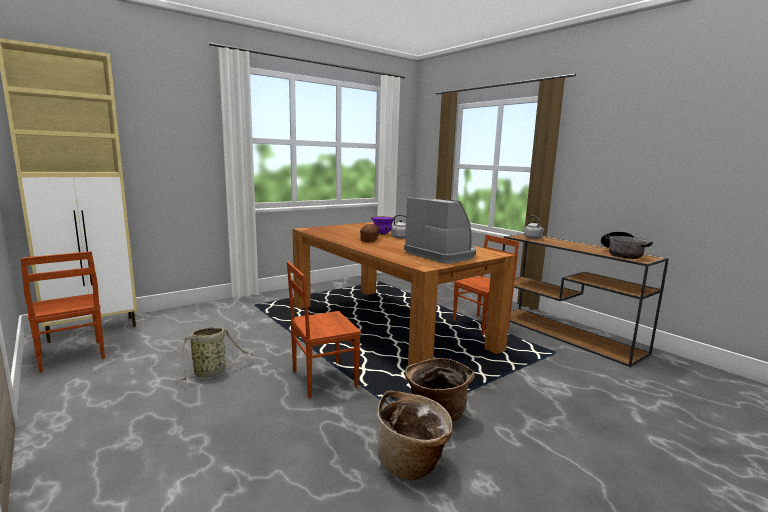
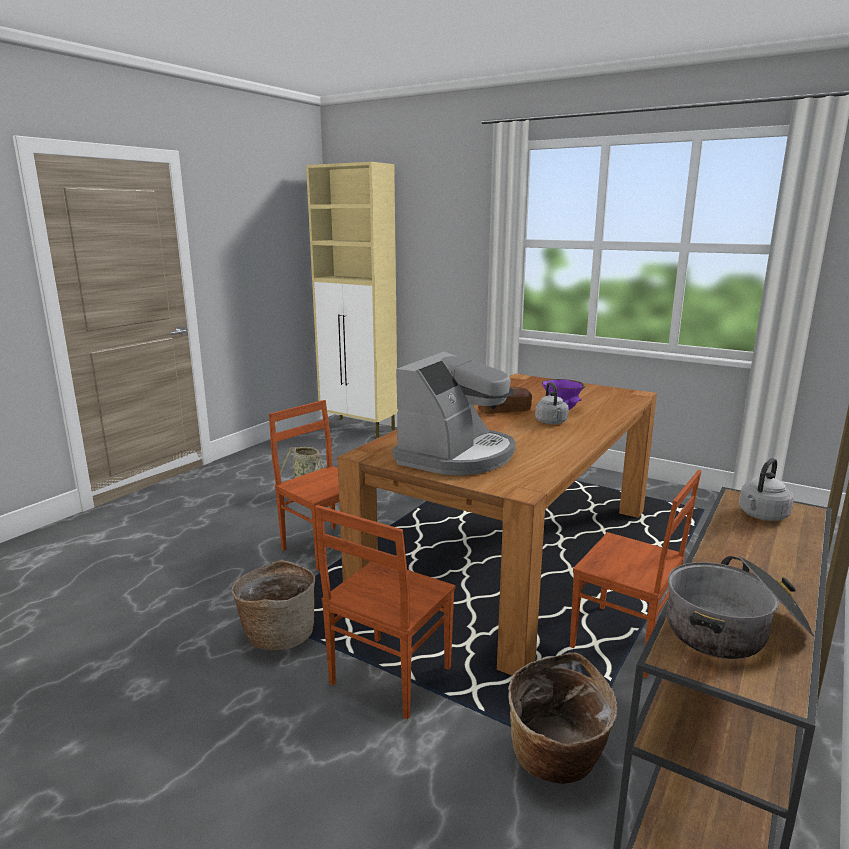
camera: 70 degrees right, 5 degrees up
(70, 357) = (305, 440): brown chair -> brown chair (388, 677)
(412, 463) = (176, 633): basket -> basket (556, 760)

